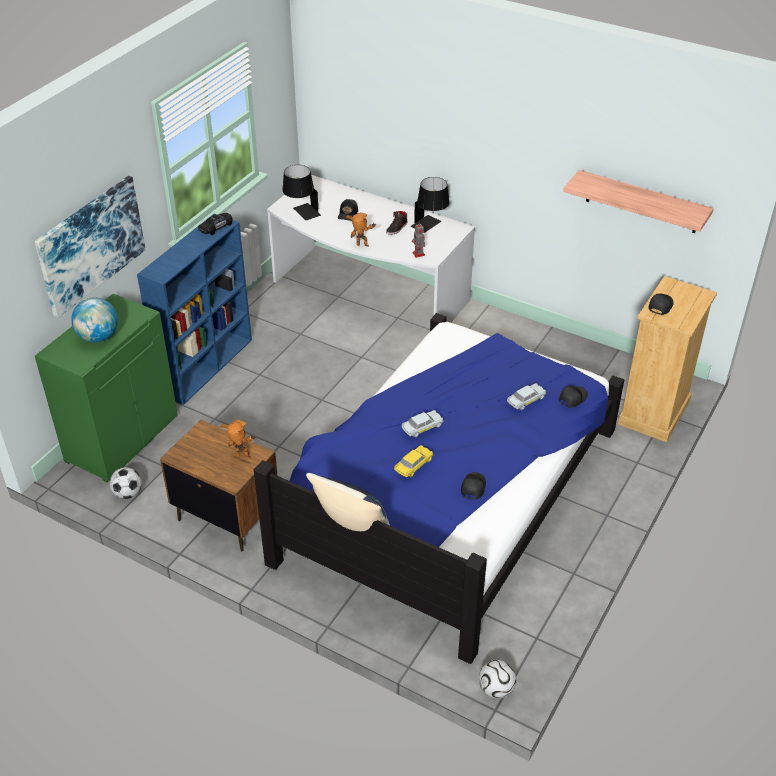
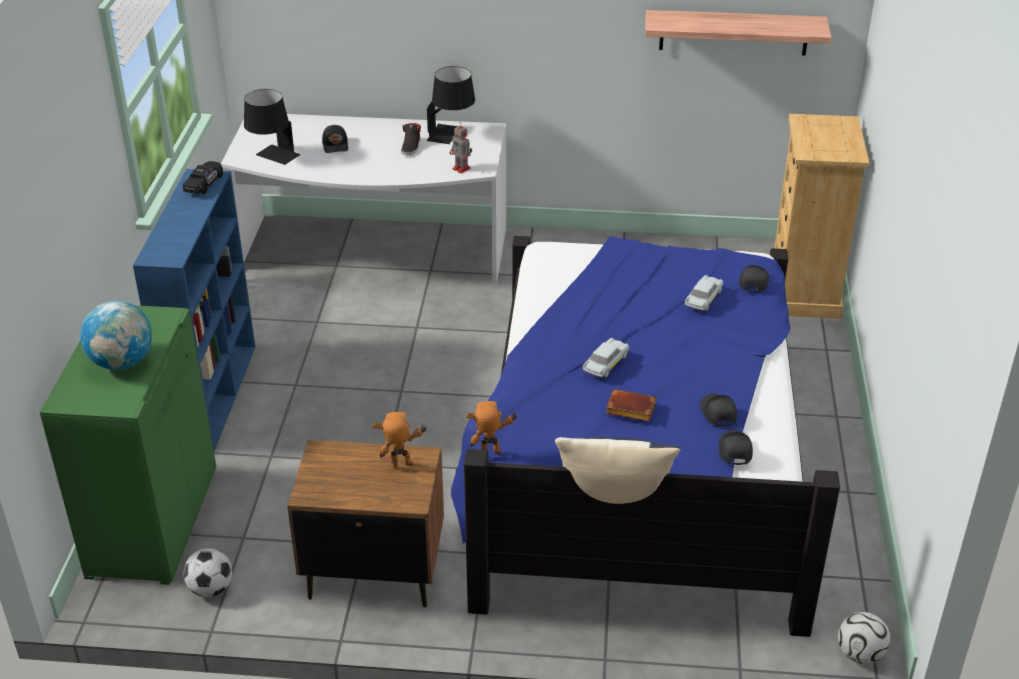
camera: 25 degrees left, 5 degrees down
(91, 245) = (69, 230): picture -> none
(362, 246) = (383, 177): toy robot -> toy robot (492, 456)
(413, 465) = (629, 409): yellow toy car -> brown book
(660, 306) = (811, 144): black cap -> black cap (734, 450)

